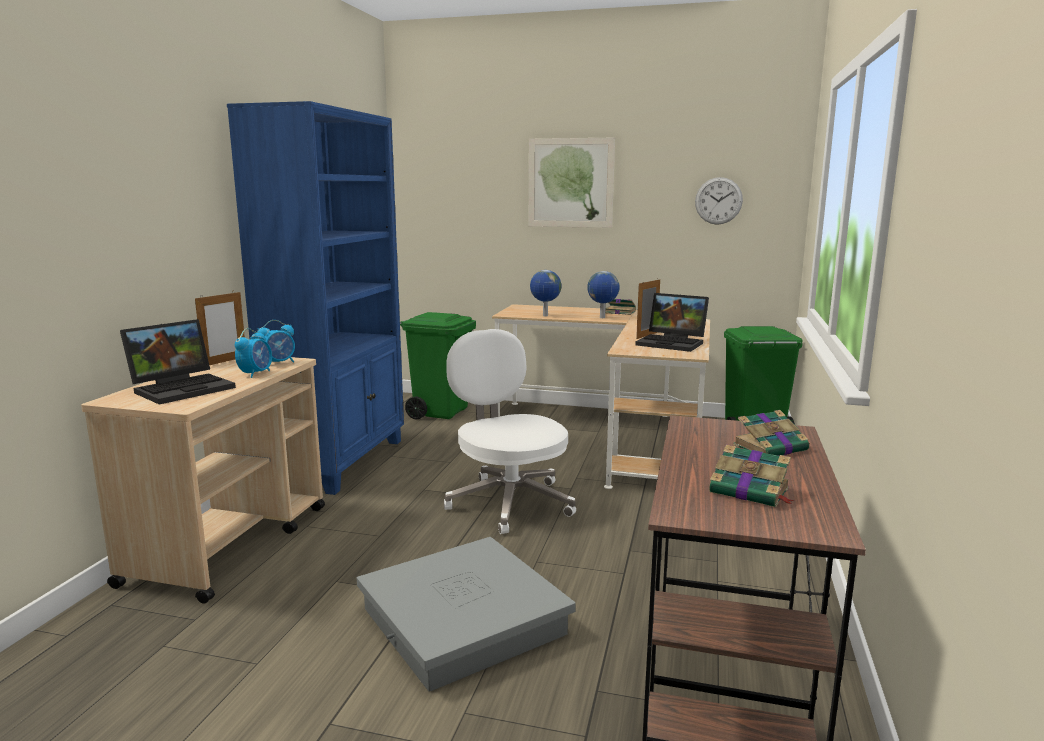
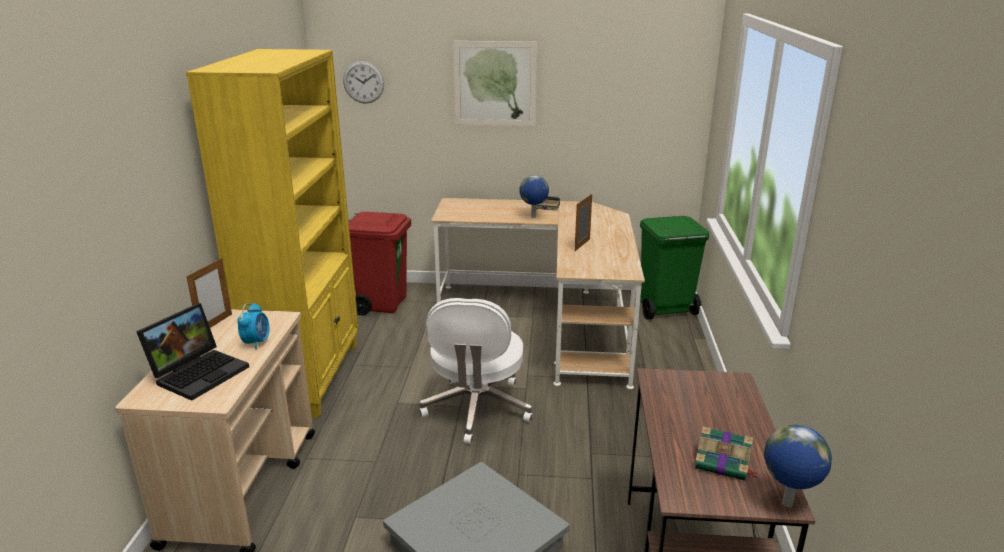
camera: 10 degrees left, 10 degrees up
(279, 363) = (269, 323): alarm clock -> none
(341, 461) = (309, 376): blue bookcase -> yellow bookcase
(440, 412) = (382, 304): green trash can -> red trash can
(509, 502) = (476, 410): white office chair -> white office chair turned 135 degrees counterclockwise
(545, 316) = (480, 217): globe -> globe (787, 504)
(673, 343) = (608, 256): laptop -> none
(718, 201) = (633, 102): wall clock -> wall clock (363, 82)
(771, 447) = (725, 405): book -> none

